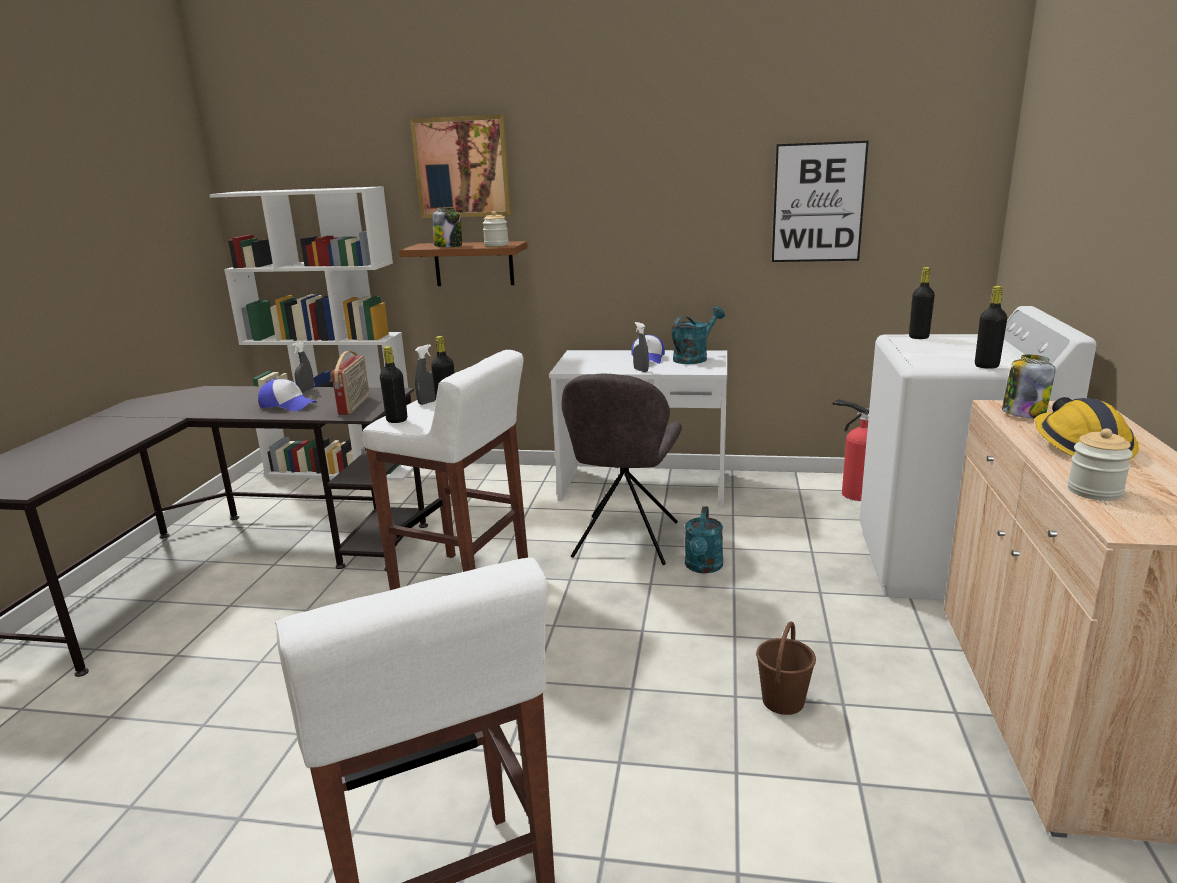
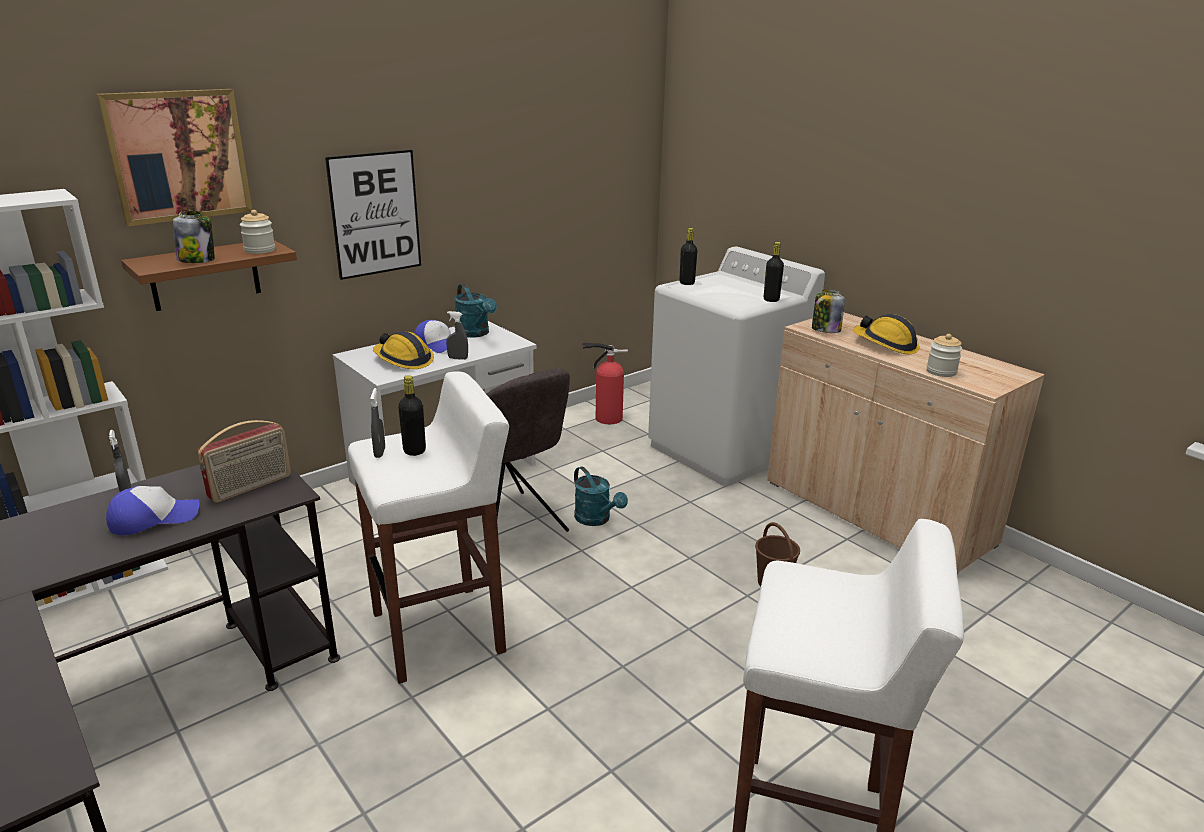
camera: 50 degrees left, 5 degrees up
(355, 405) = (251, 487): radio -> radio turned 90 degrees clockwise
(397, 420) = (398, 481): black bottle -> none
(601, 363) = (403, 360): none -> hard hat
(694, 358) = (475, 334): turquoise watering can -> turquoise watering can turned 150 degrees clockwise
(818, 203) = (543, 171): picture -> picture (375, 214)

